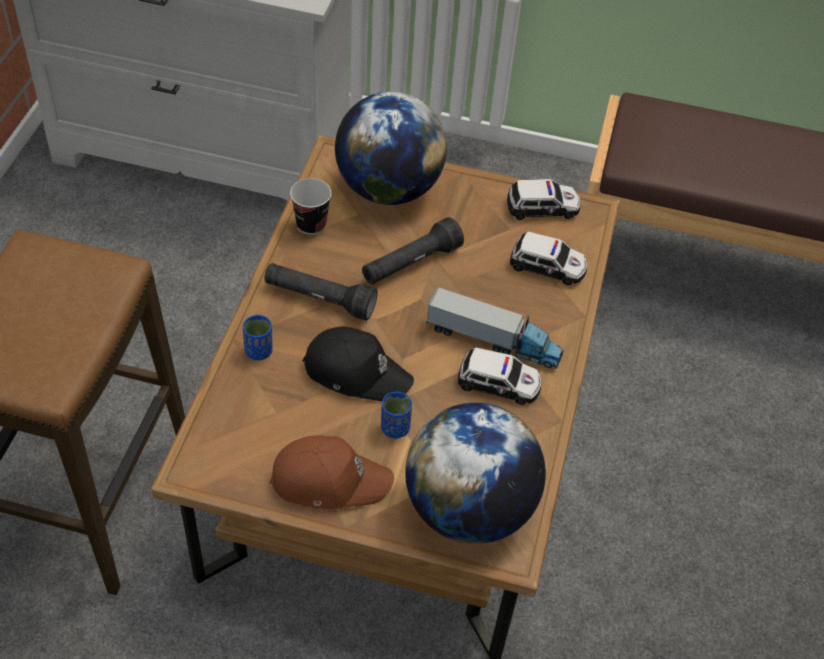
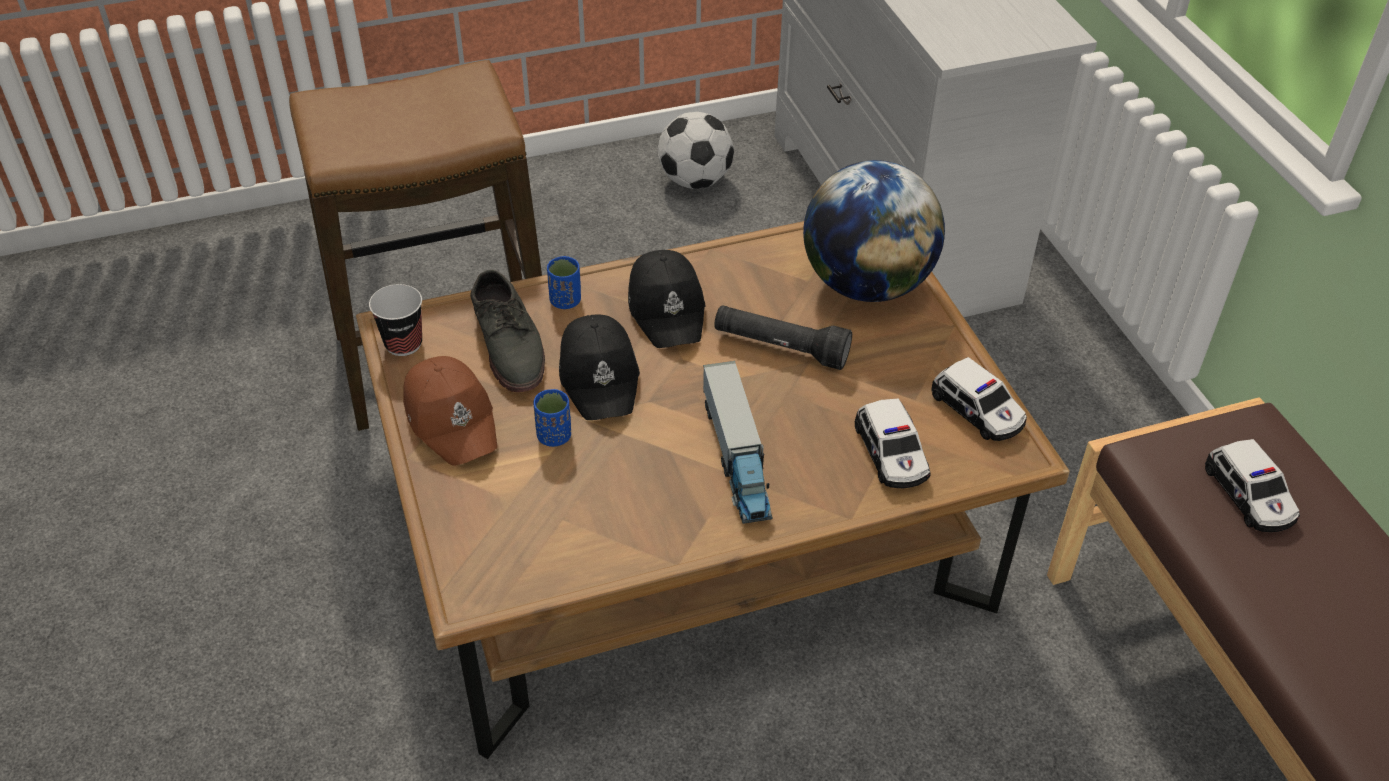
camera: 60 degrees right, 5 degrees down
(51, 233) = (695, 181): none -> football
(277, 406) = (509, 343): none -> grey shoe
(311, 224) = (756, 256): cup -> cup (403, 344)
(319, 299) = (667, 308): black flashlight -> black cap
(469, 509) = (497, 538): globe -> none
(499, 383) = (683, 488): toy car -> toy car (1249, 495)

